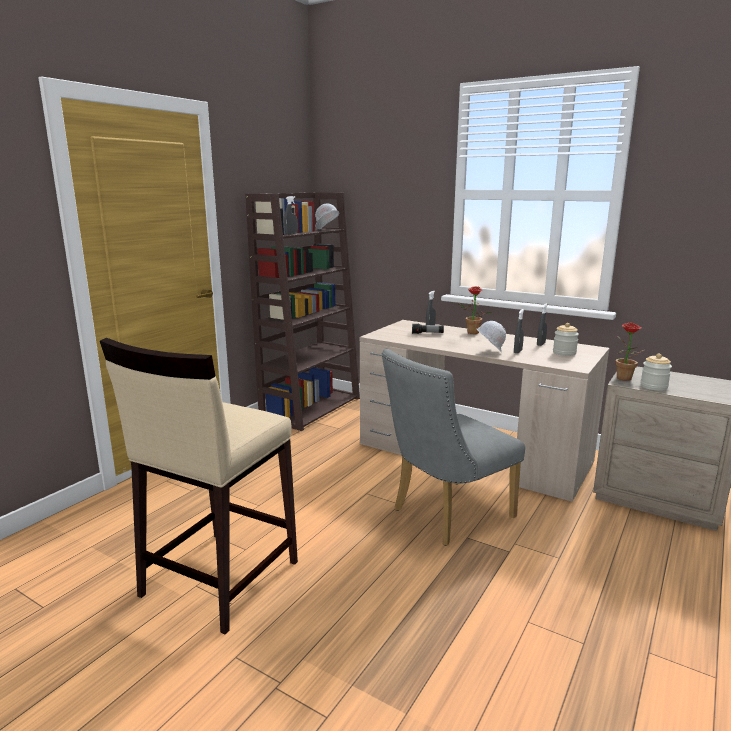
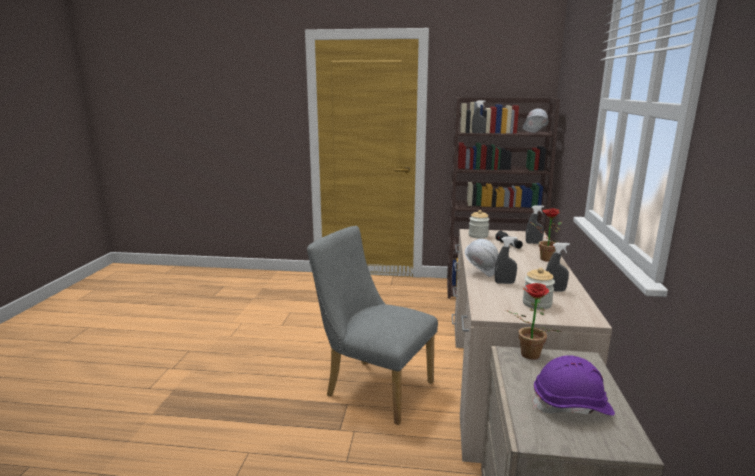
camera: 65 degrees right, 0 degrees up
(218, 579) = (250, 326): beige stool -> none
(653, 386) = (520, 375): jar -> jar (478, 235)
(692, 384) = (572, 406): none -> purple hard hat

